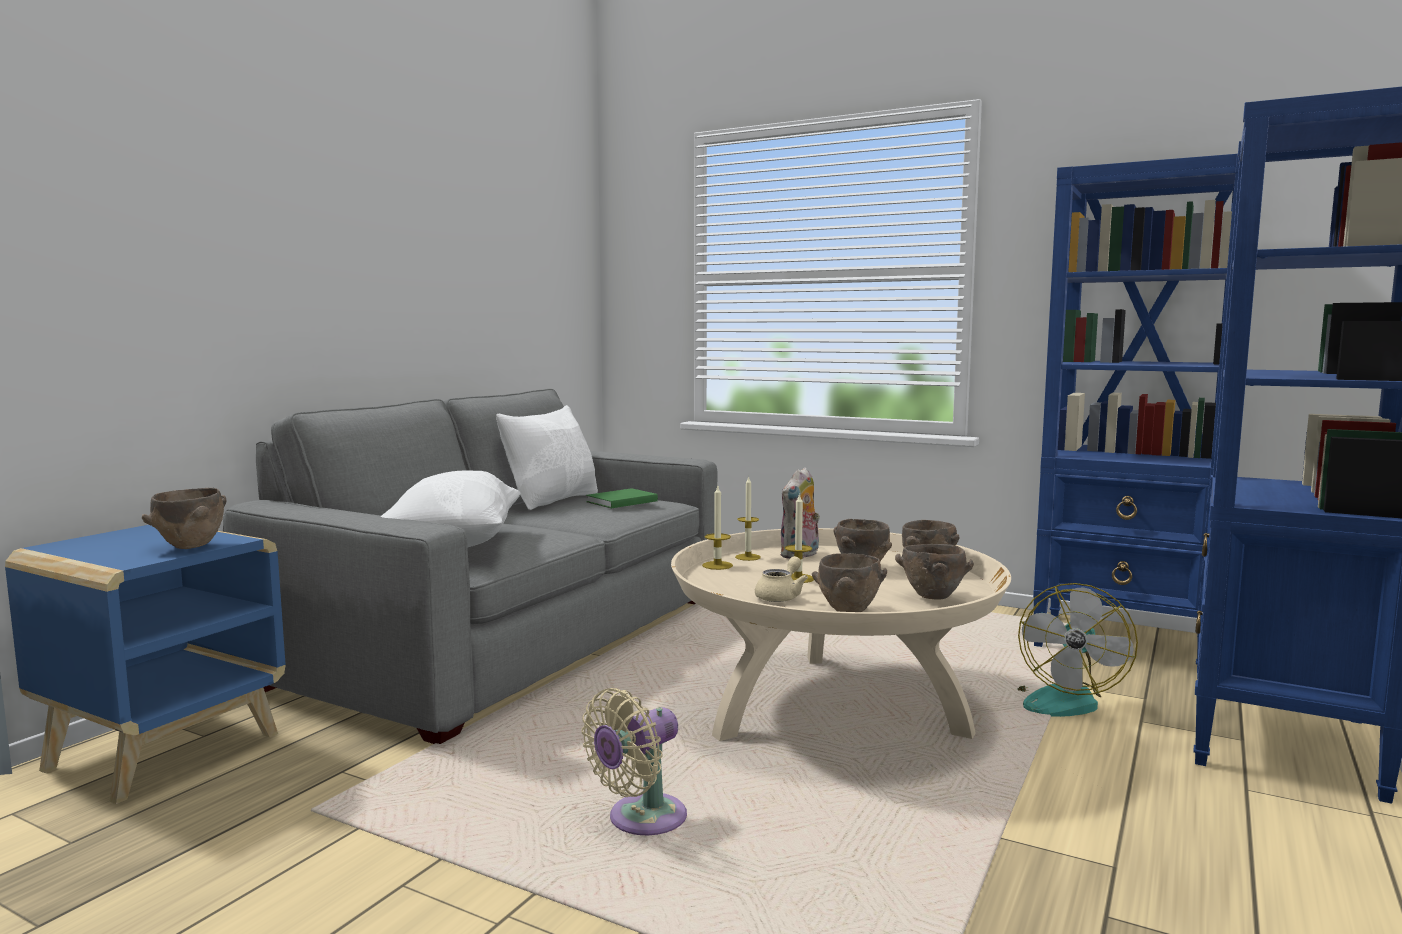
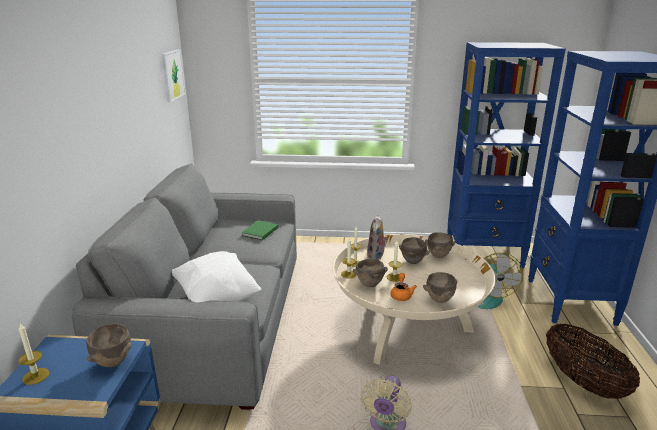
camera: 25 degrees left, 15 degrees up
(90, 543) = (36, 376): none -> candle
(552, 500) = (218, 237): white pillow -> none
(566, 263) = (172, 75): none -> picture
(781, 596) = (401, 294): beige teapot -> orange teapot
(934, 598) = (461, 280): brown bowl -> brown bowl (370, 284)
(1181, 870) = (583, 382): none -> basket

